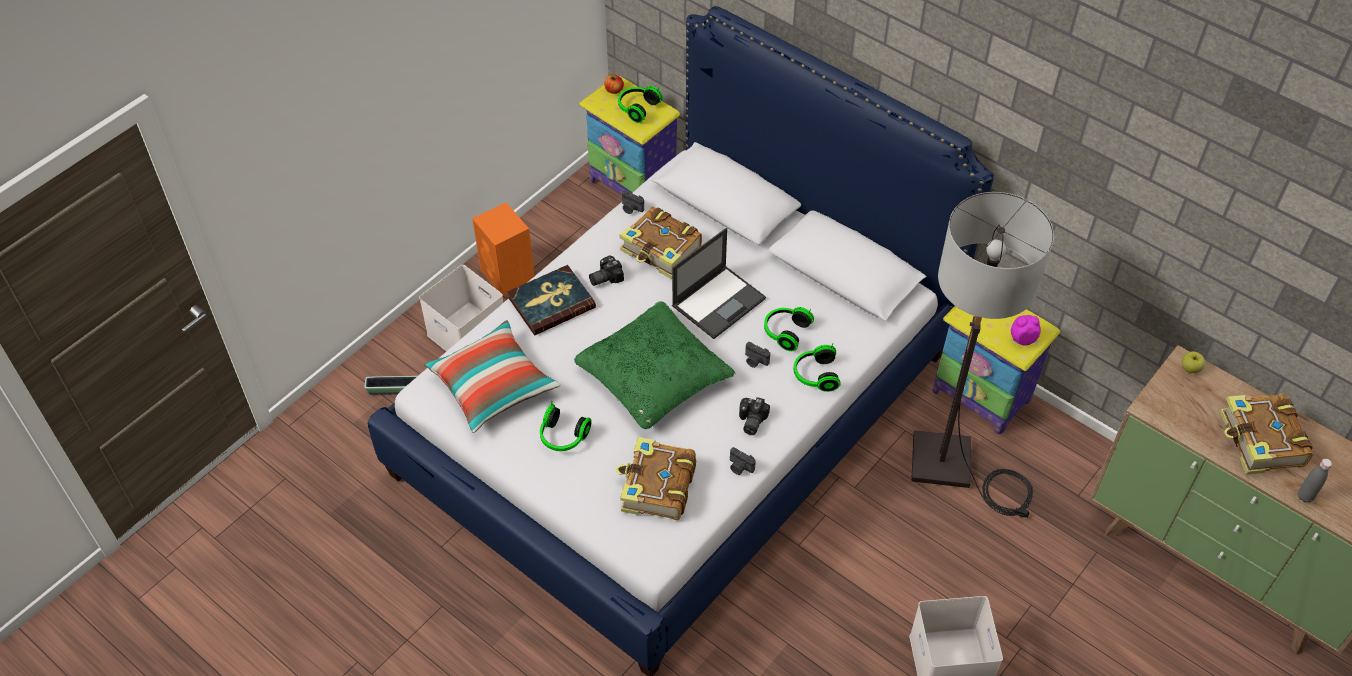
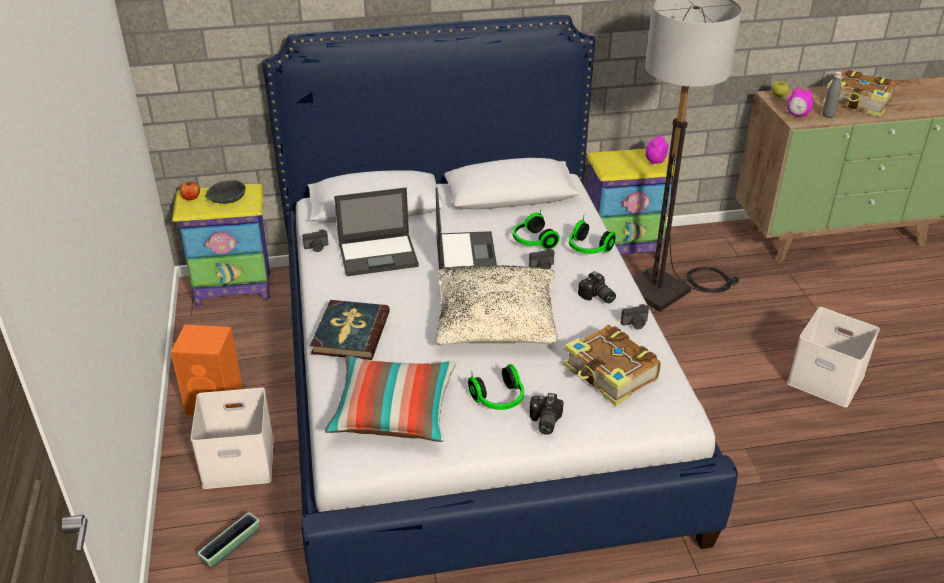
camera: 50 degrees left, 15 degrees down
(604, 277) = (364, 293): camera -> camera (543, 422)
(637, 108) = (226, 197): headphones -> grey bowl
(654, 376) = (496, 320): green pillow -> beige pillow
(661, 250) = (379, 255): book -> laptop
(1162, 403) = (797, 115): none -> alarm clock
(1305, 496) = (913, 109): grey bottle -> grey bottle (828, 116)

